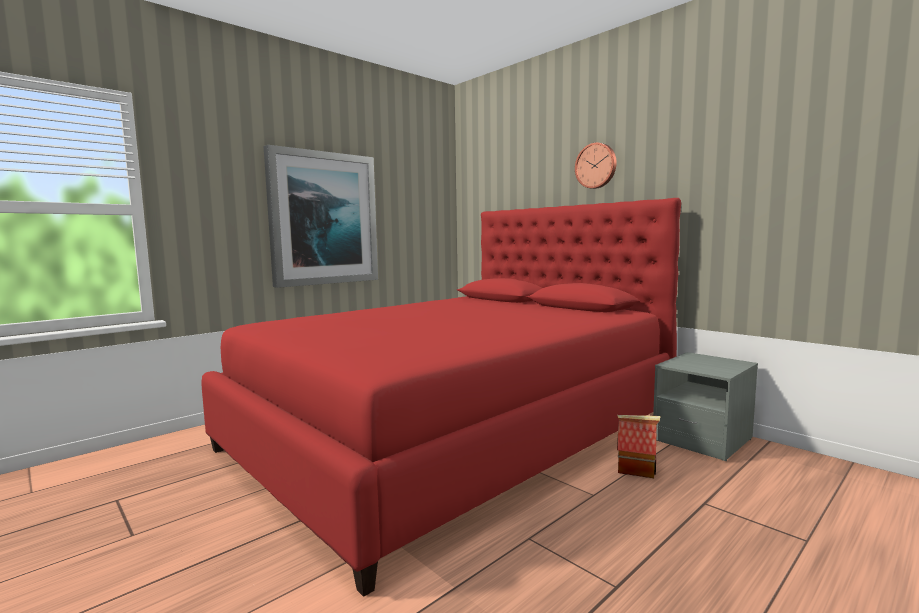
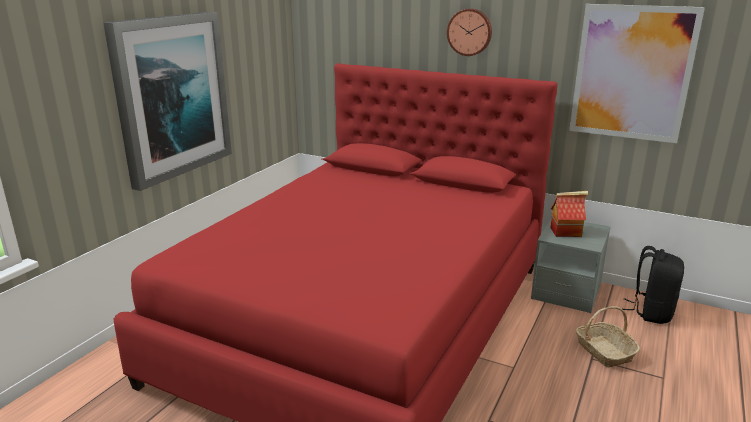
camera: 20 degrees left, 15 degrees up
(637, 469) = (532, 333): toy house -> toy house (566, 232)
(726, 499) = (604, 351): none -> basket
(767, 179) = (631, 73): none -> picture
(815, 471) = (651, 312): none -> black backpack

